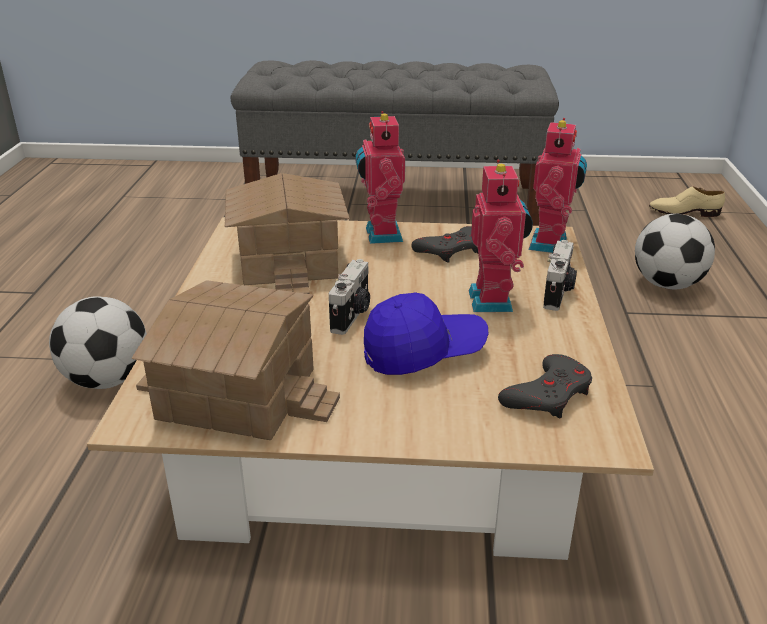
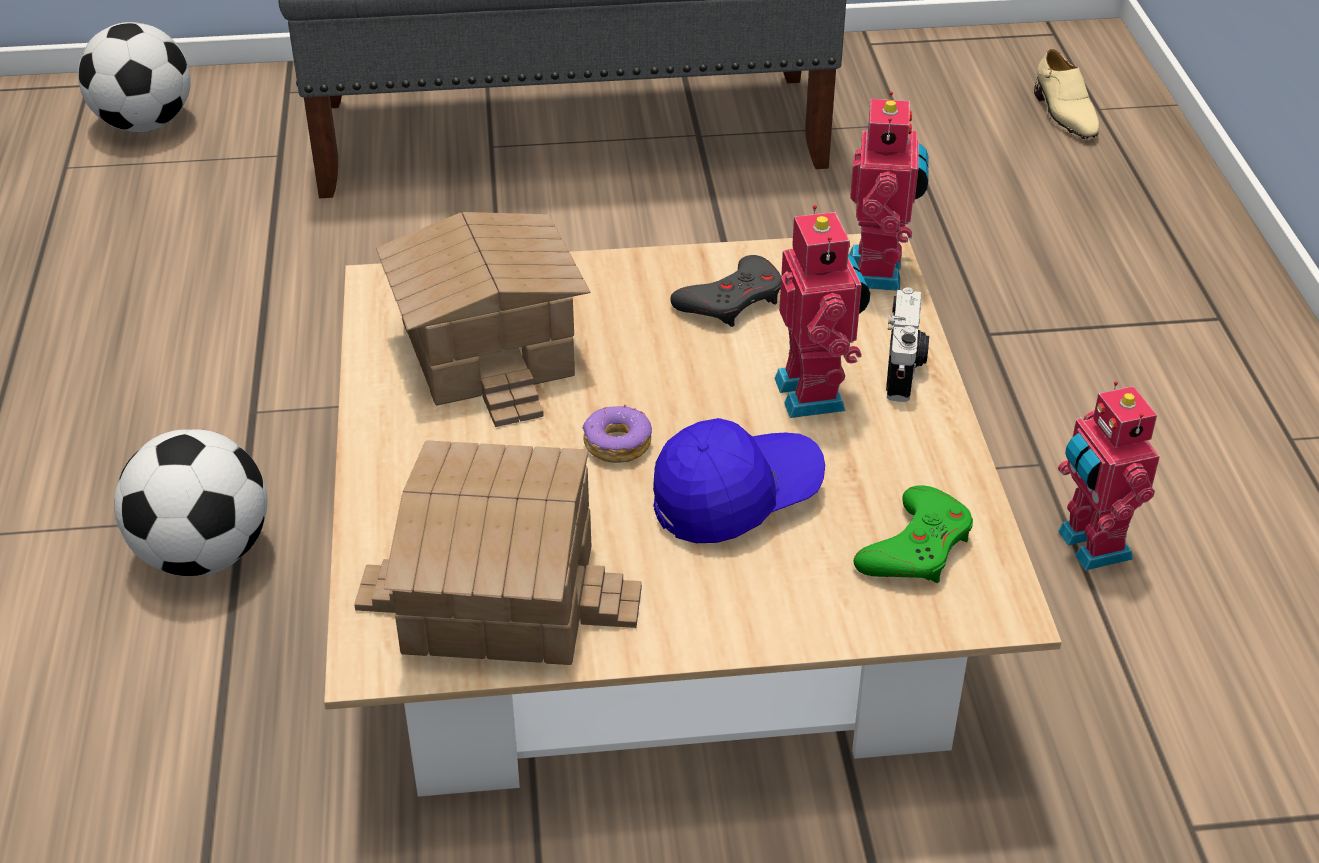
camera: 10 degrees left, 10 degrees up
(352, 315) = (617, 444): camera -> donut
(380, 235) = (614, 279): toy robot -> toy robot (1090, 546)
(548, 394) = (916, 547): grey game controller -> green game controller
(667, 284) = (1047, 271): football -> football (145, 124)
(684, 212) = (1064, 114): beige shoe -> beige shoe turned 105 degrees counterclockwise

